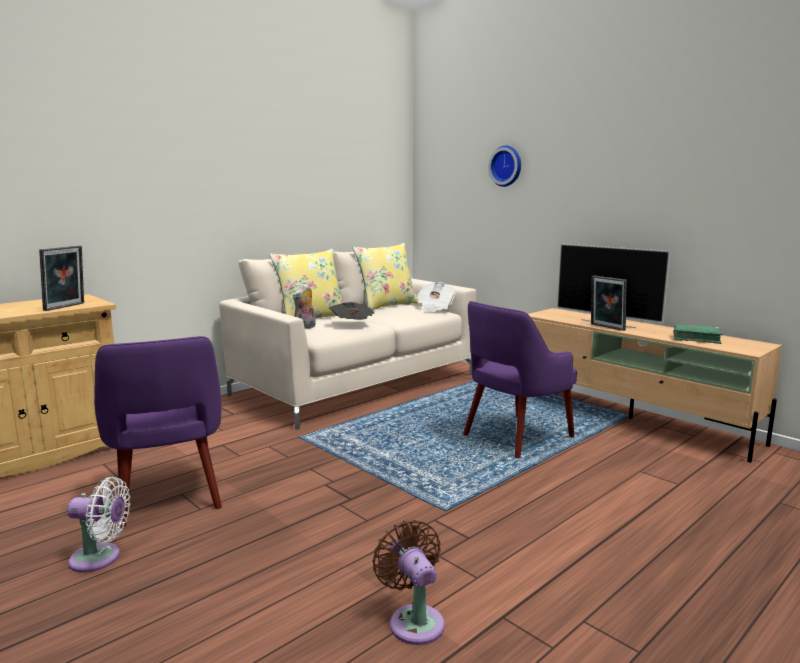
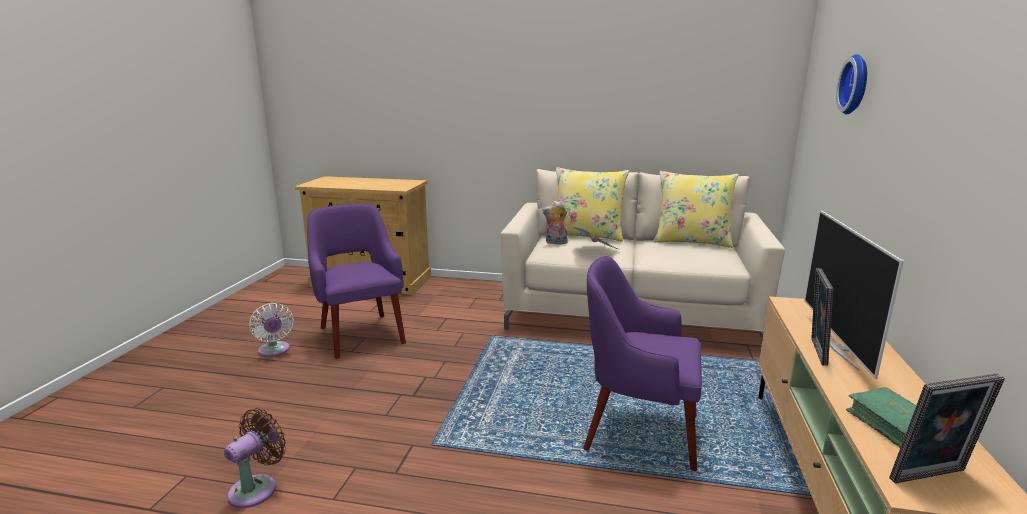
camera: 55 degrees right, 5 degrees up
(66, 307) = (382, 187): picture frame -> picture frame (932, 478)
(168, 494) = (361, 334): purple armchair -> purple armchair turned 120 degrees clockwise
(435, 308) = (728, 258): newspaper -> none

